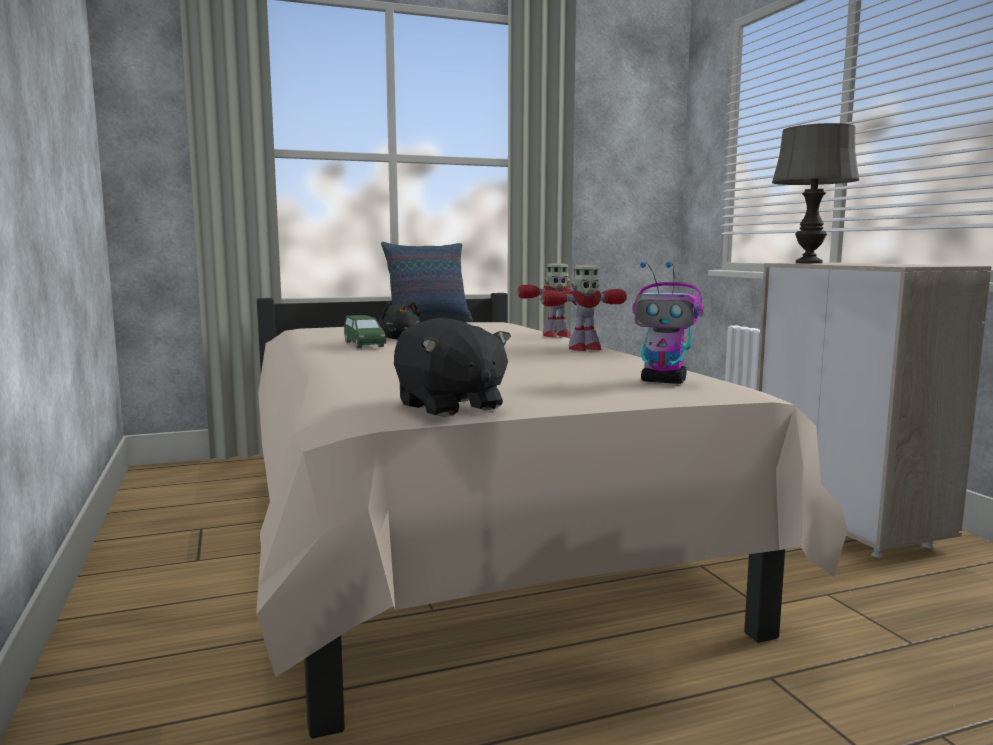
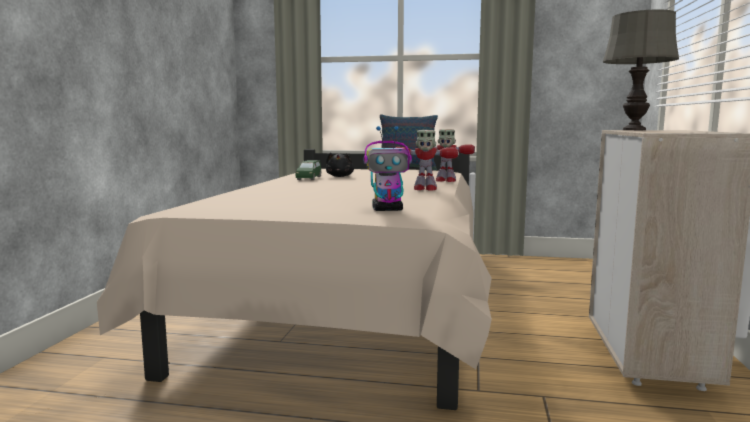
camera: 30 degrees right, 0 degrees up
(449, 406) = (223, 210): black plush toy -> none
(664, 381) = (388, 210): toy robot -> toy robot turned 60 degrees counterclockwise

